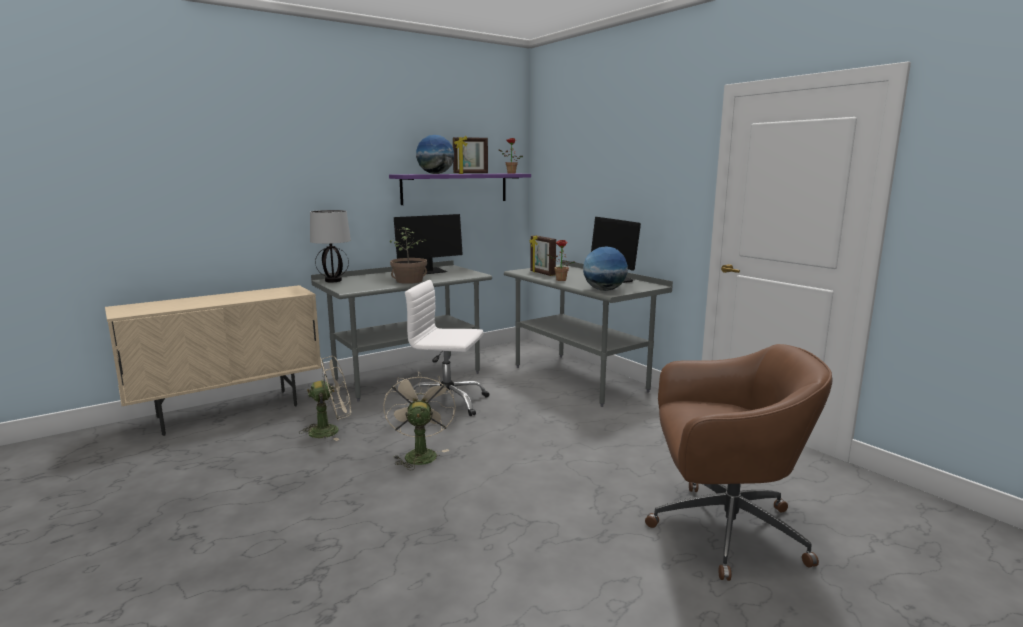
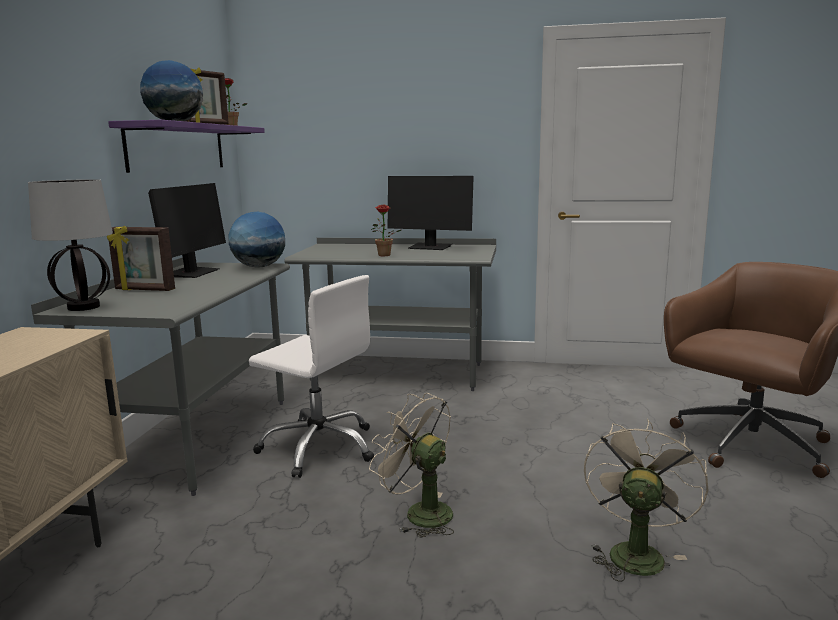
camera: 45 degrees left, 0 degrees up
(331, 430) = (242, 547): beige fan -> beige fan (635, 552)
(409, 281) = (213, 286): potted plant -> none
(447, 402) = (319, 447): white office chair -> white office chair turned 120 degrees counterclockwise
(542, 273) = (338, 253): picture frame -> picture frame (144, 290)
(604, 290) = (460, 256): globe -> globe (259, 267)

